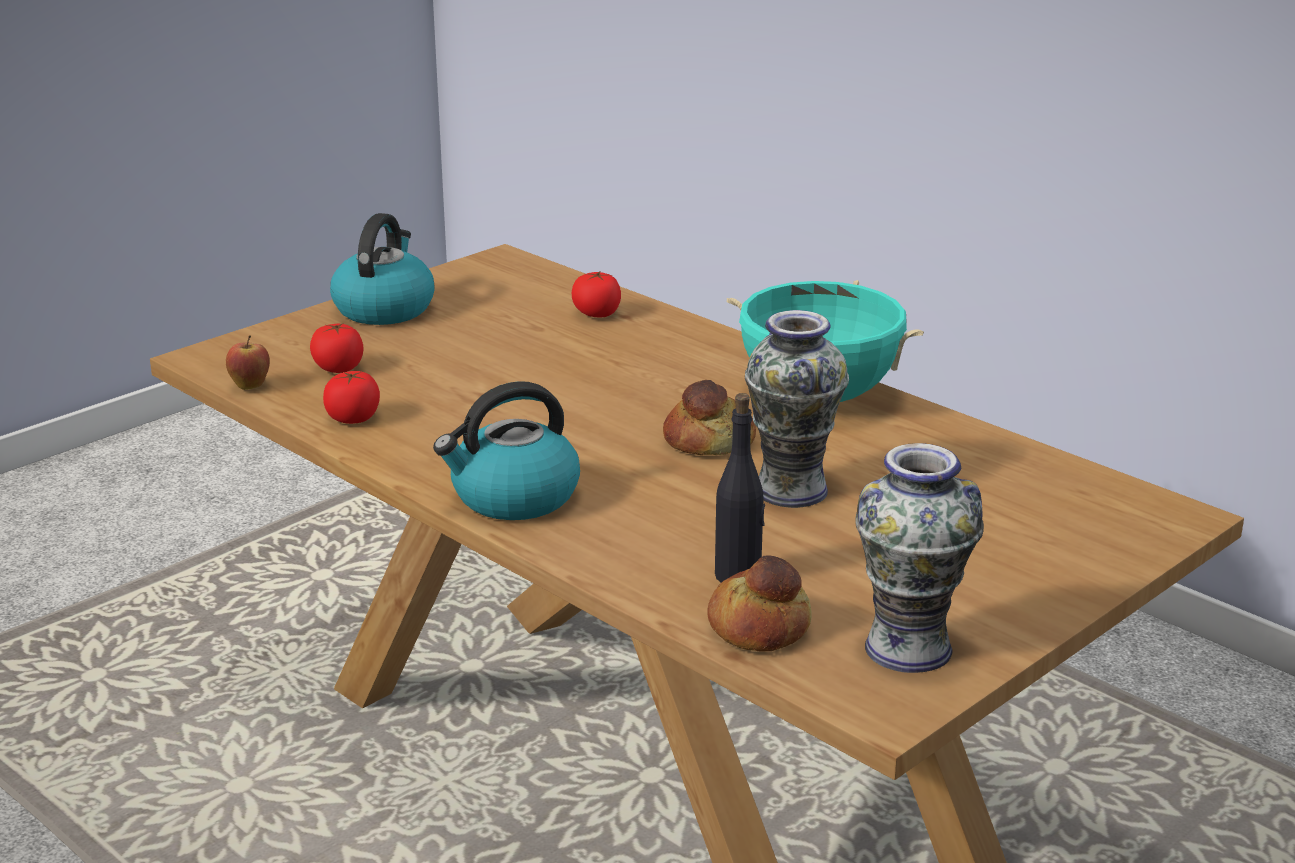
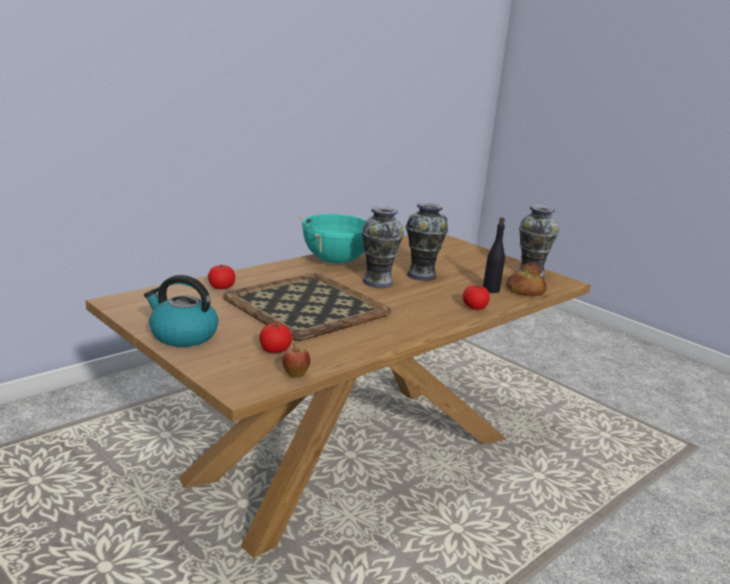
camera: 90 degrees left, 5 degrees down
(353, 418) = (345, 348): tomato -> tomato (474, 307)
(513, 497) = (434, 319): kettle -> none
(537, 380) = (305, 306): none -> tray
(709, 440) = (377, 282): bread -> vase

